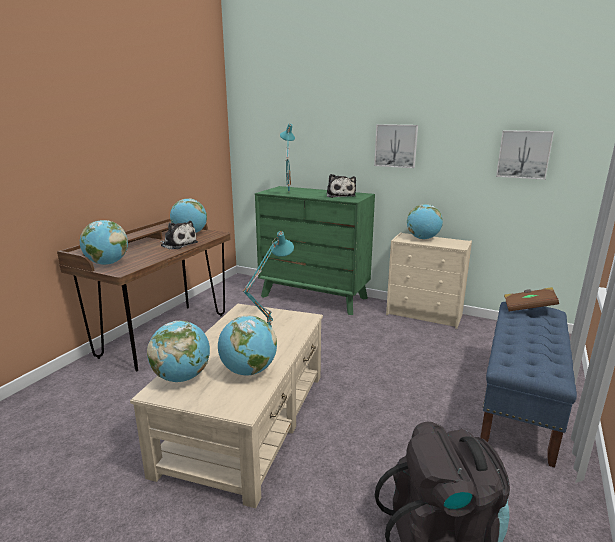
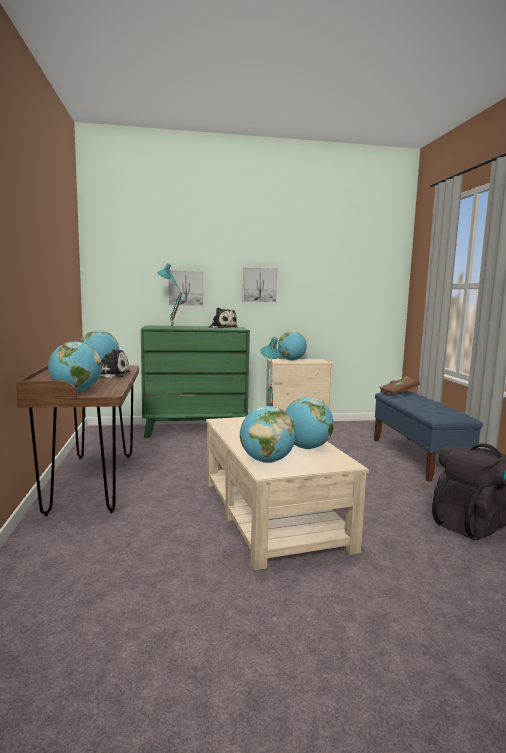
camera: 35 degrees left, 10 degrees down
(524, 154) = (353, 290): picture -> picture (186, 288)

